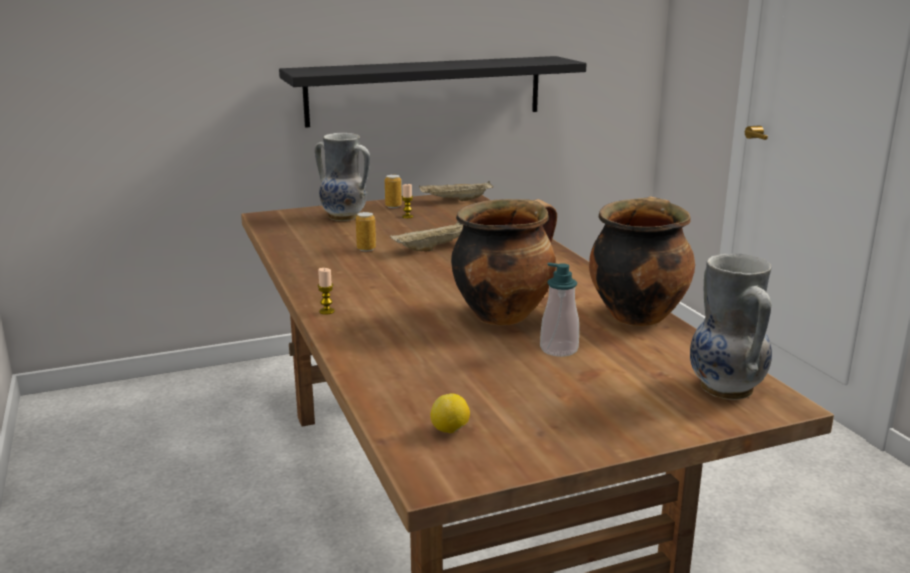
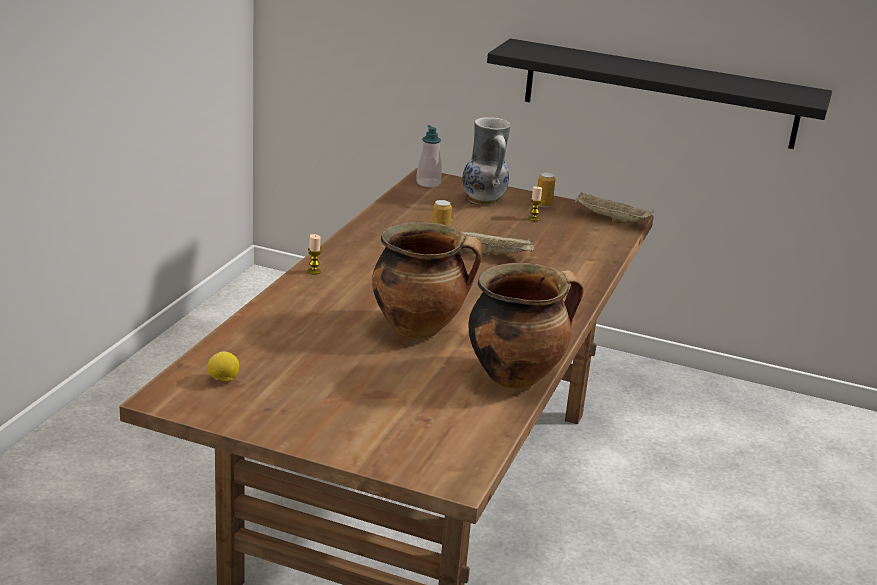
camera: 40 degrees right, 5 degrees up
(559, 349) = (399, 369): soap dispenser -> soap dispenser (428, 183)
(724, 389) = (443, 451): vase -> none

